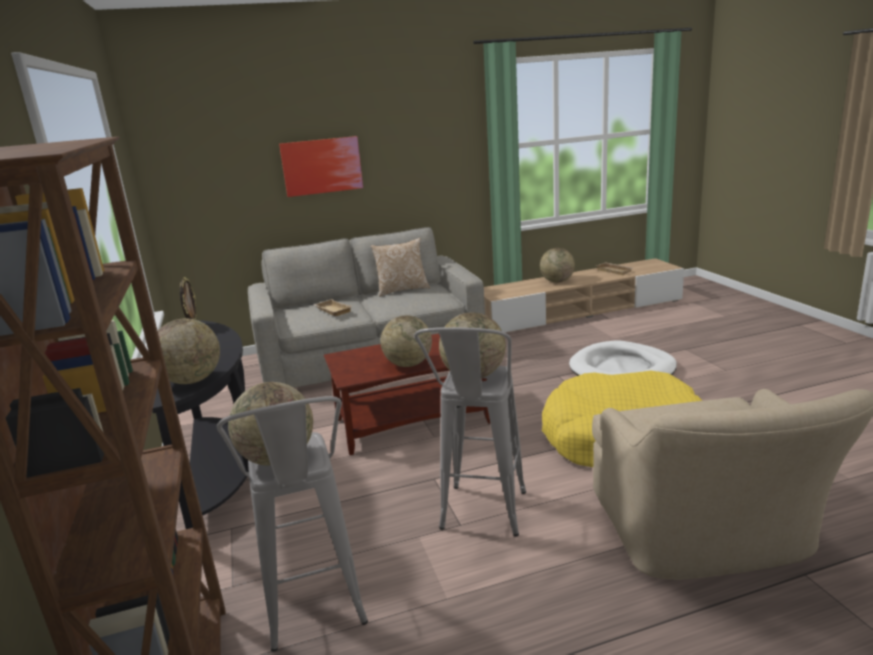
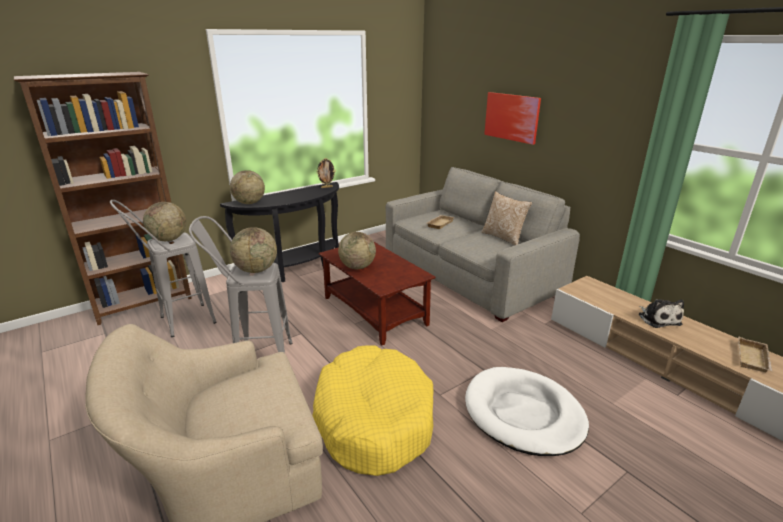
camera: 70 degrees right, 5 degrees up
(557, 281) = (658, 319): globe -> plush toy

